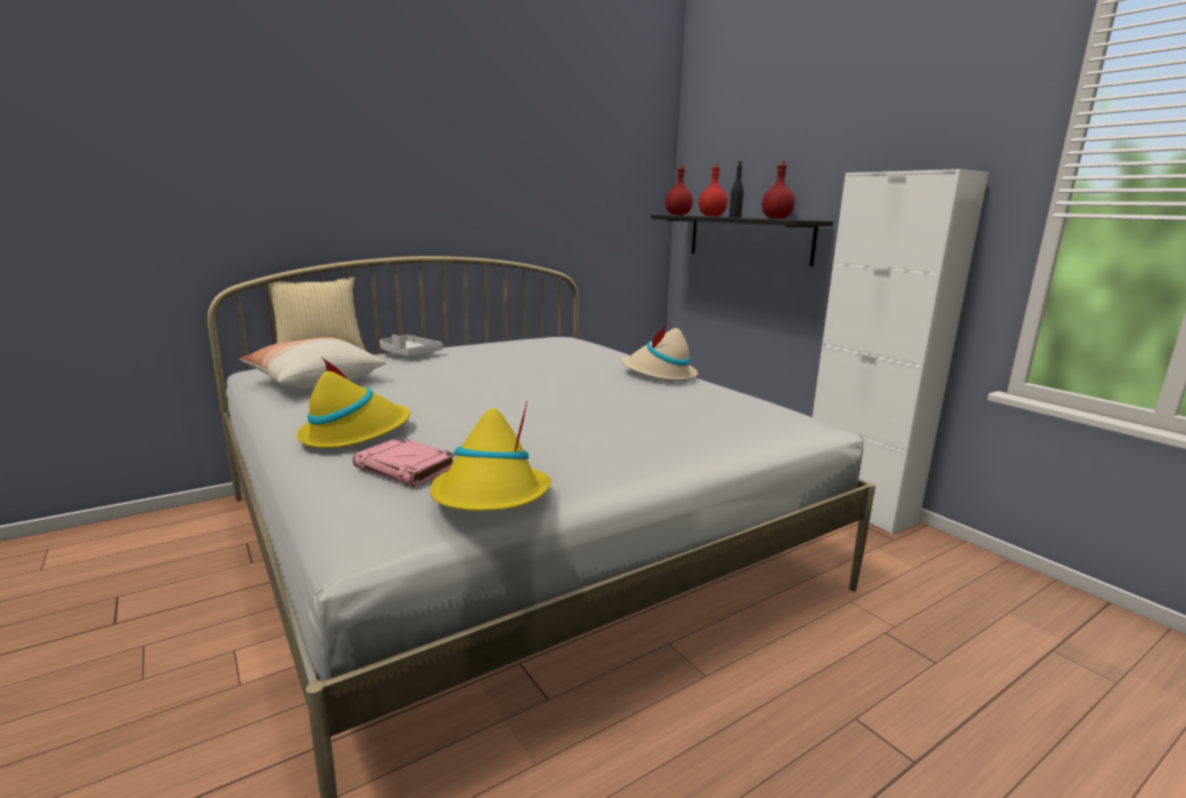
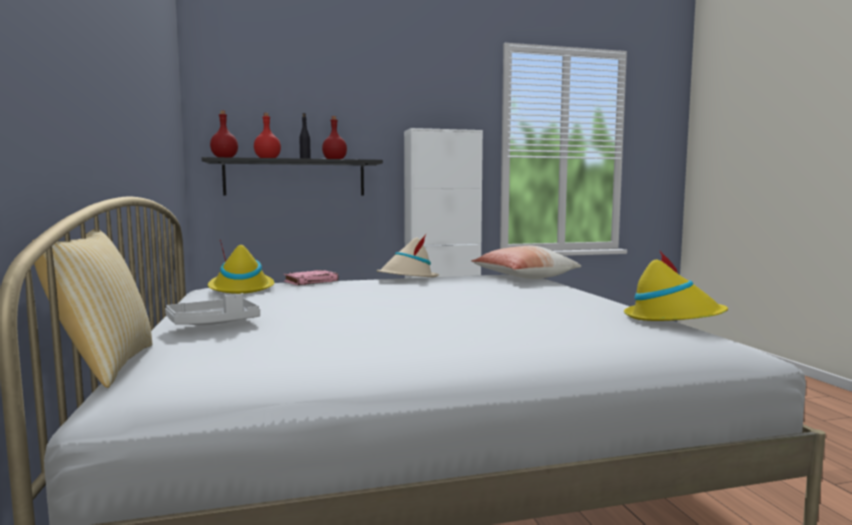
camera: 70 degrees left, 10 degrees down
(314, 381) = (297, 358): pillow -> pillow (523, 278)
(355, 433) = (533, 342): yellow hat -> yellow hat (241, 288)
(406, 468) = (625, 331): pink book -> pink book (311, 281)

